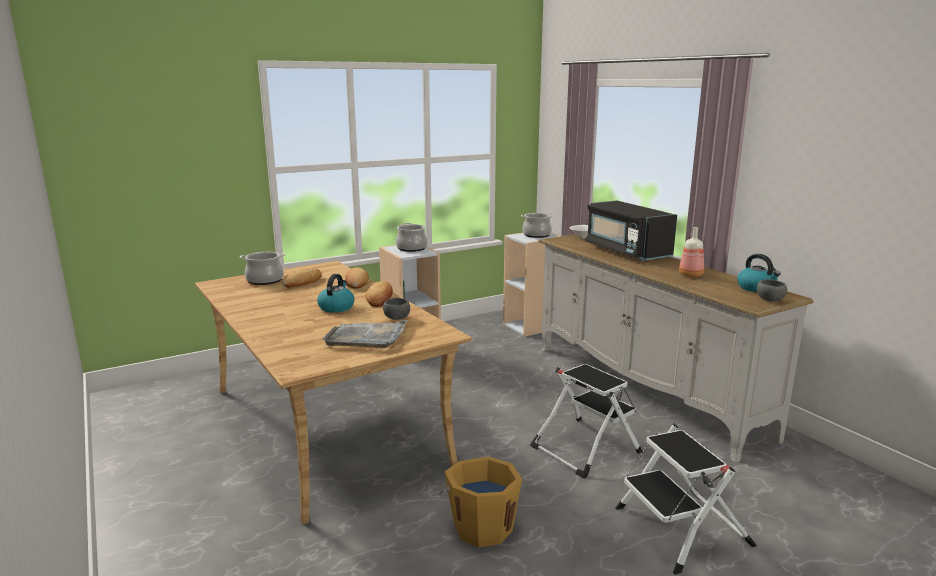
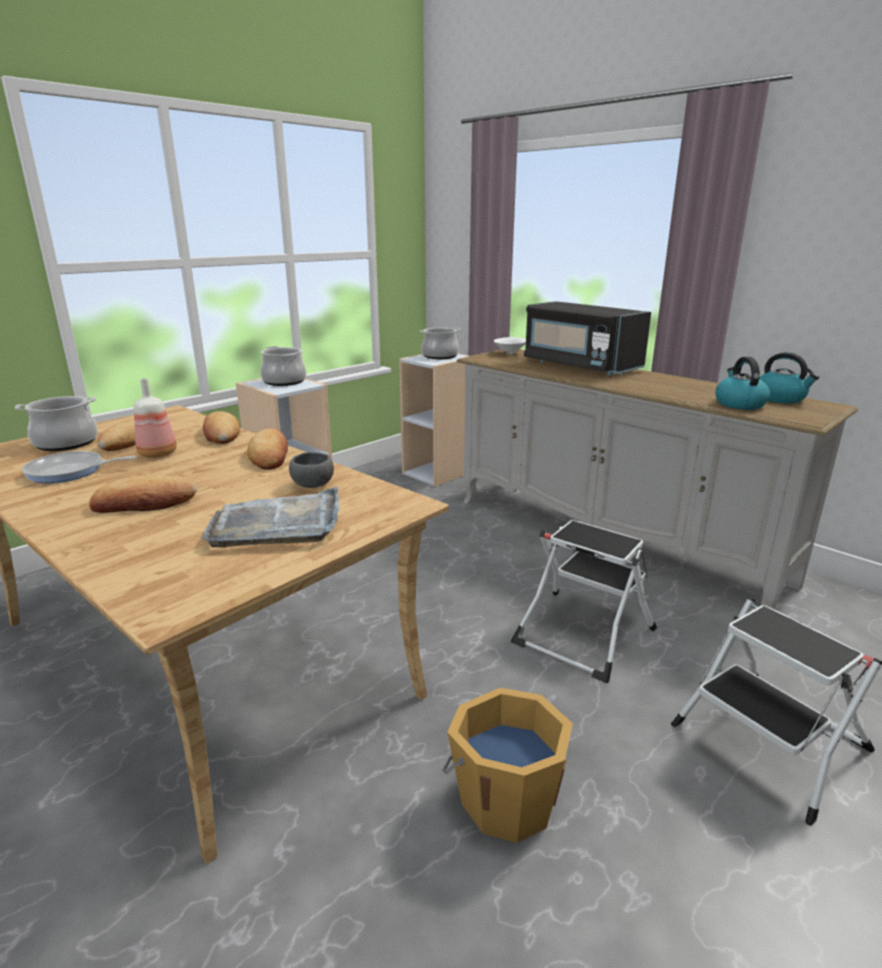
camera: 15 degrees left, 5 degrees up
(263, 297) = (69, 472): none -> frying pan
(299, 319) = (144, 503): none -> bread
(336, 307) = (204, 476): kettle -> kettle (739, 404)
(691, 275) = (687, 388): bottle -> bottle (159, 454)
(769, 300) = (814, 412): grey bowl -> none

